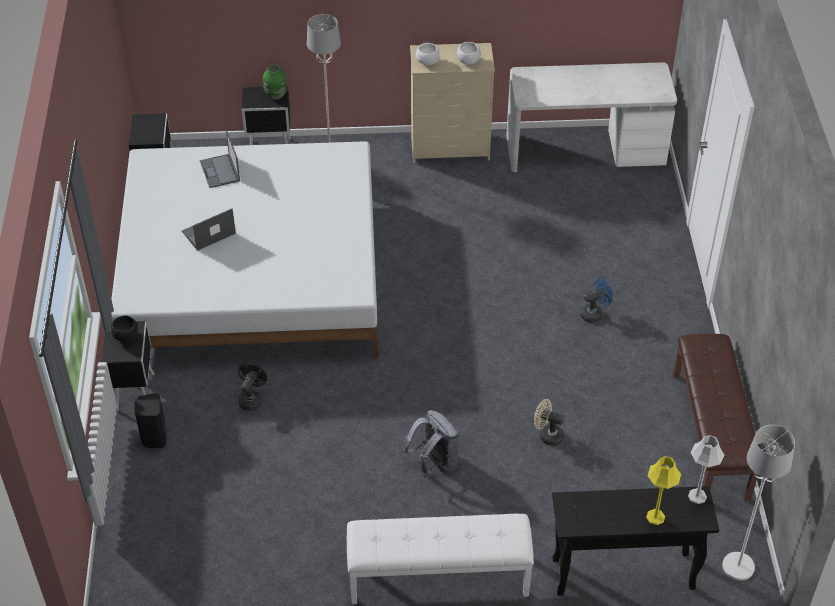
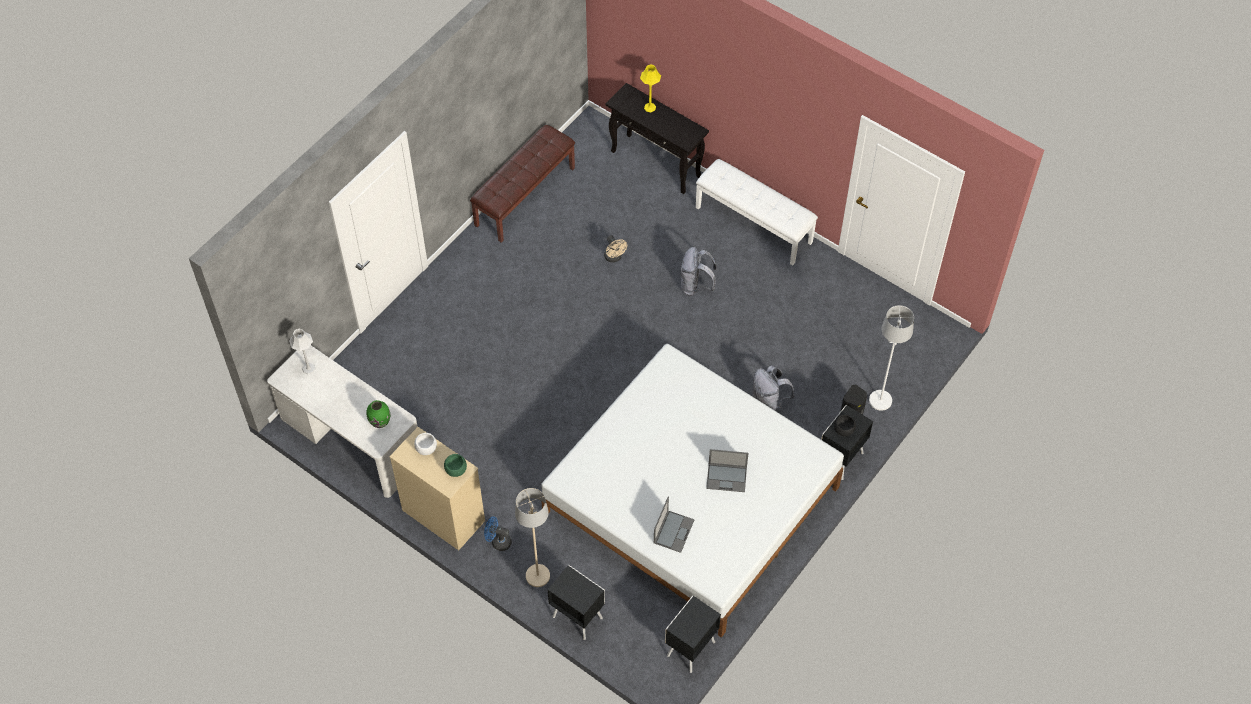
camera: 140 degrees left, 10 degrees up
(252, 399) = (769, 402): black fan -> grey backpack
(276, 95) = (565, 584): green vase -> green vase (380, 422)
(427, 62) = (455, 470): white bowl -> green bowl
(594, 313) = (499, 311): blue fan -> blue fan (498, 541)
(697, 496) = (617, 102): grey table lamp -> grey table lamp (308, 368)
(737, 567) = (594, 129): white floor lamp -> white floor lamp (880, 400)

